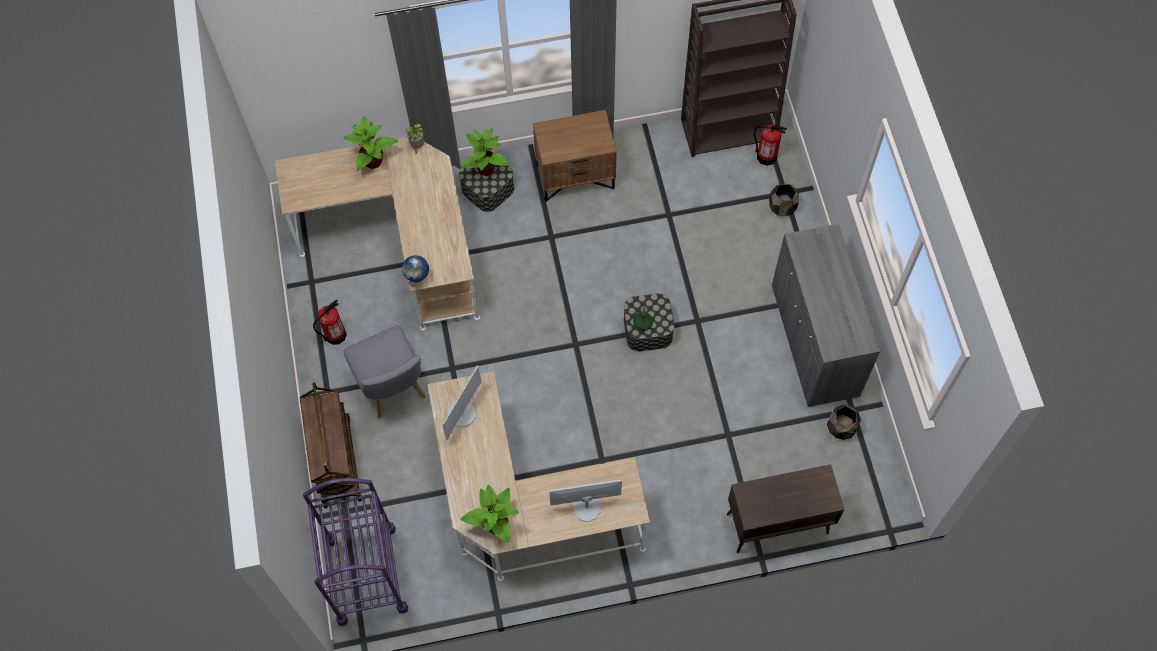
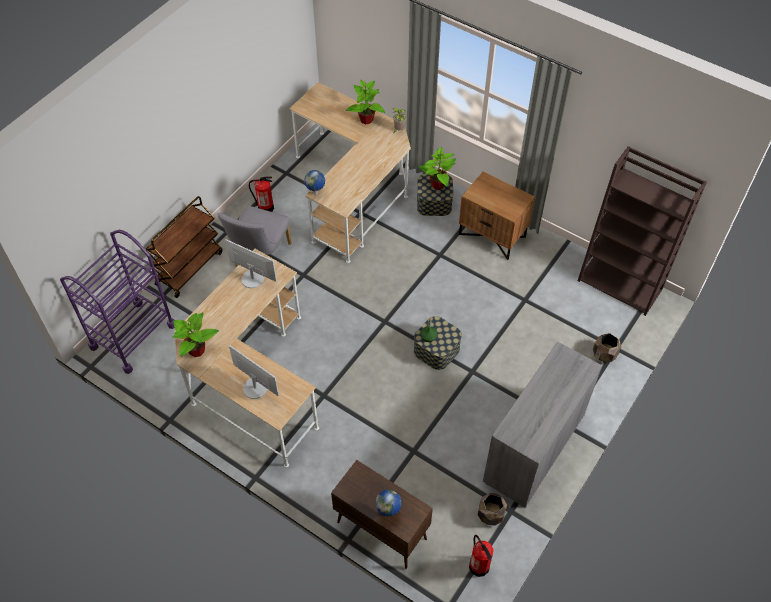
camera: 45 degrees right, 10 degrees down
(462, 414) = (252, 278): monitor -> monitor turned 135 degrees counterclockwise
(766, 156) = (628, 318): fire extinguisher -> fire extinguisher (479, 566)
(804, 501) = (388, 513): none -> globe

